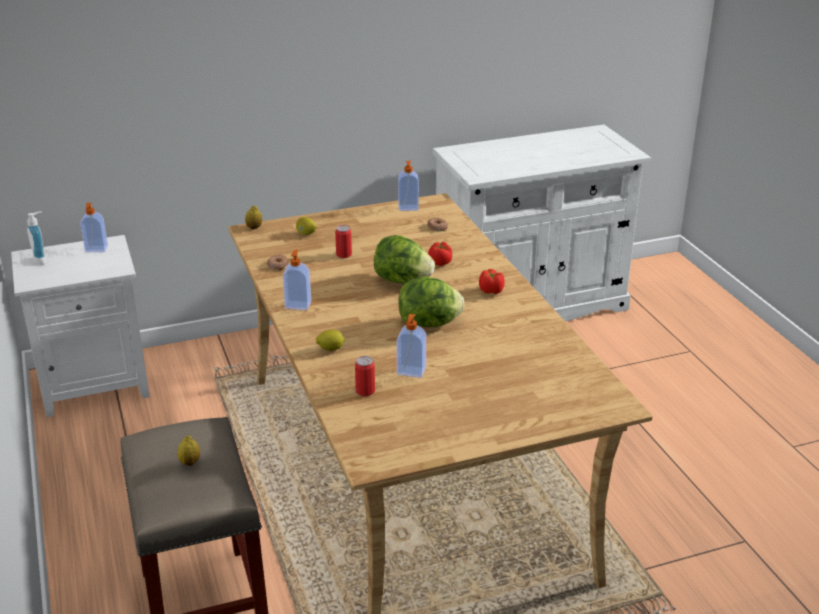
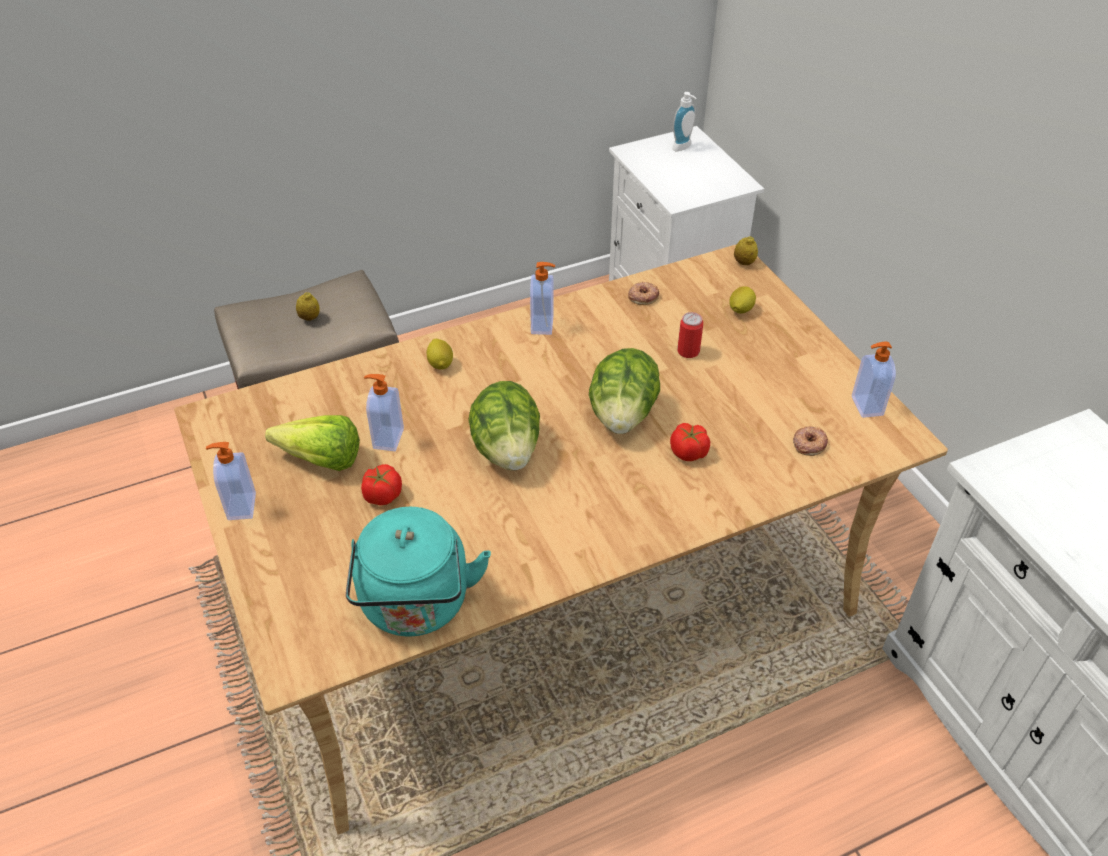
camera: 85 degrees right, 15 degrees up
(96, 249) = (719, 176): soap dispenser -> soap dispenser (240, 506)
(365, 391) = (347, 401): can -> none
(427, 404) = (315, 458): none -> lettuce
(491, 291) = (610, 515): tomato -> tomato (382, 495)
(567, 359) = (416, 606): none -> turquoise kettle

